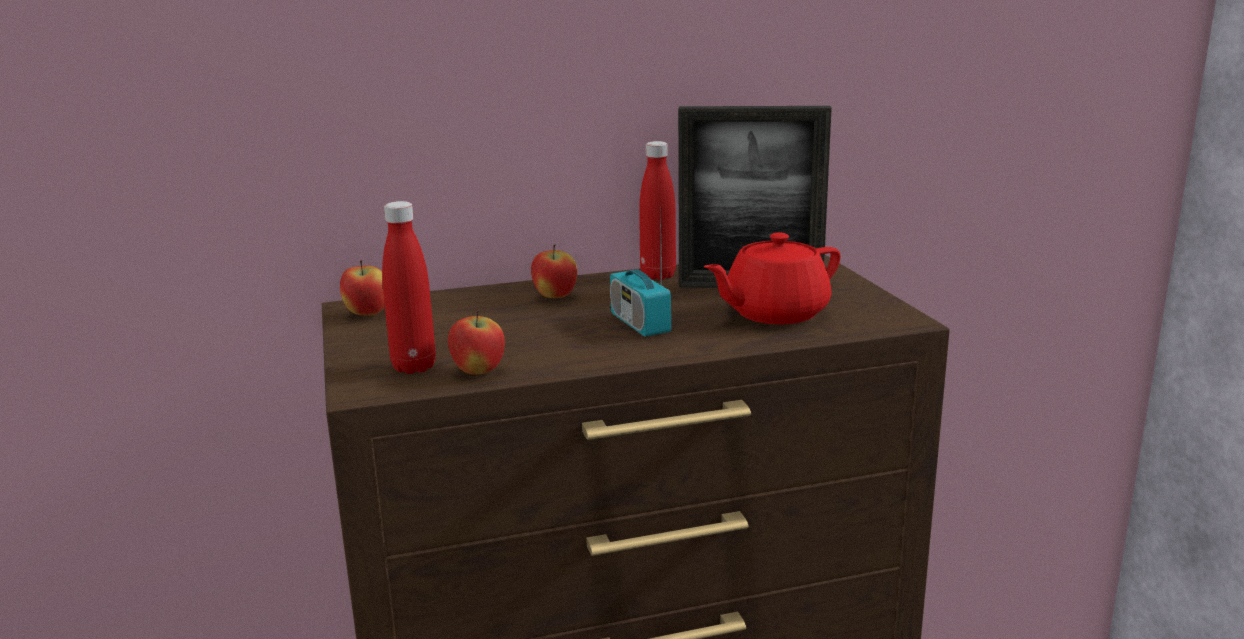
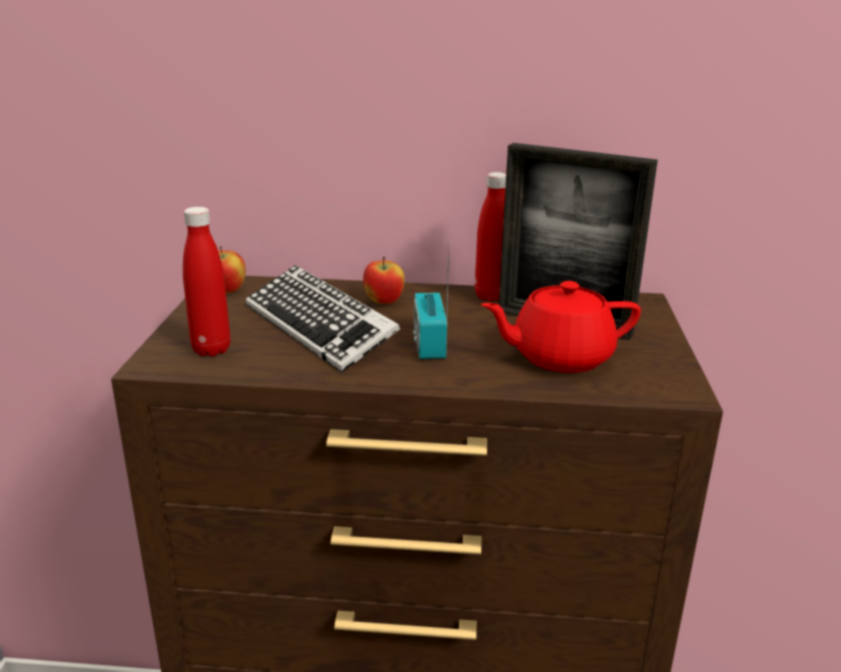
camera: 20 degrees right, 5 degrees up
(478, 373) = (253, 366): apple -> none
(510, 328) = (319, 327): none -> keyboard

